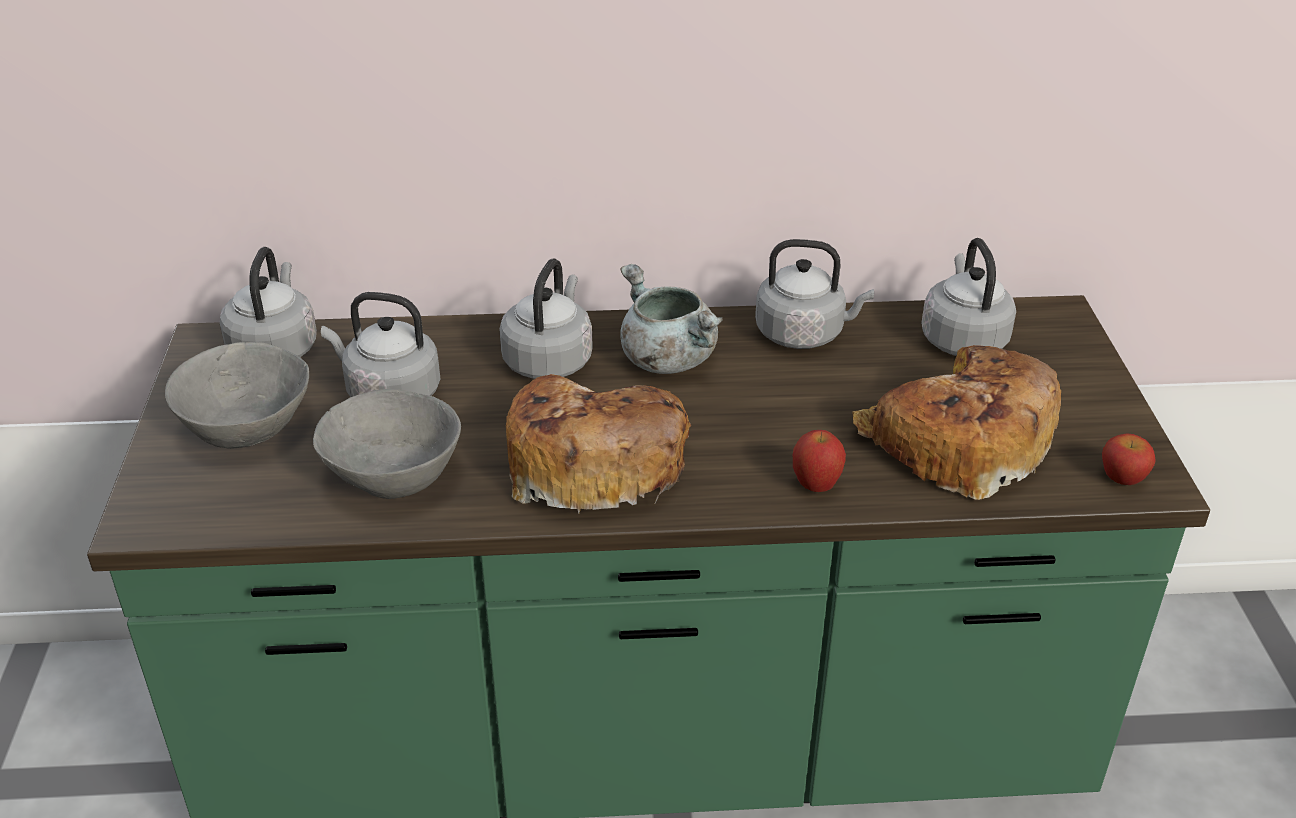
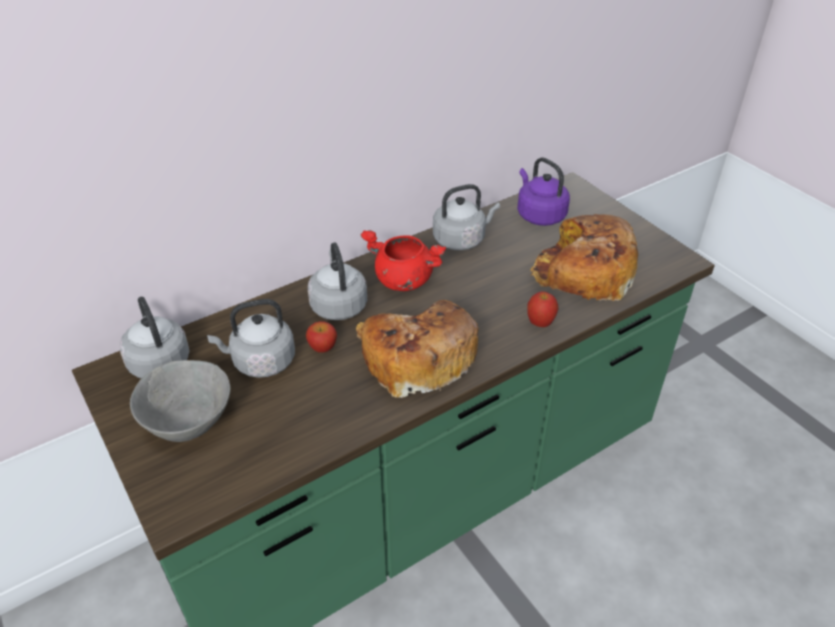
camera: 30 degrees left, 5 degrees up
(395, 476) = (311, 412): grey bowl -> none
(666, 359) = (402, 280): grey cooking pot -> red cooking pot
(962, 338) = (539, 214): grey kettle -> purple kettle
(1122, 478) = (668, 263): apple -> apple (322, 347)

